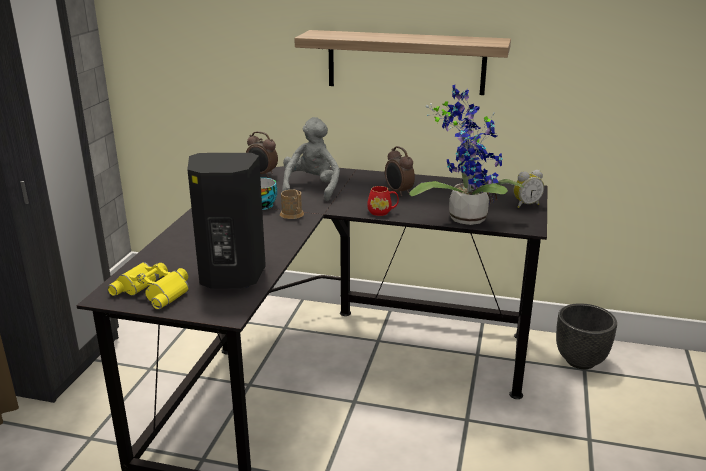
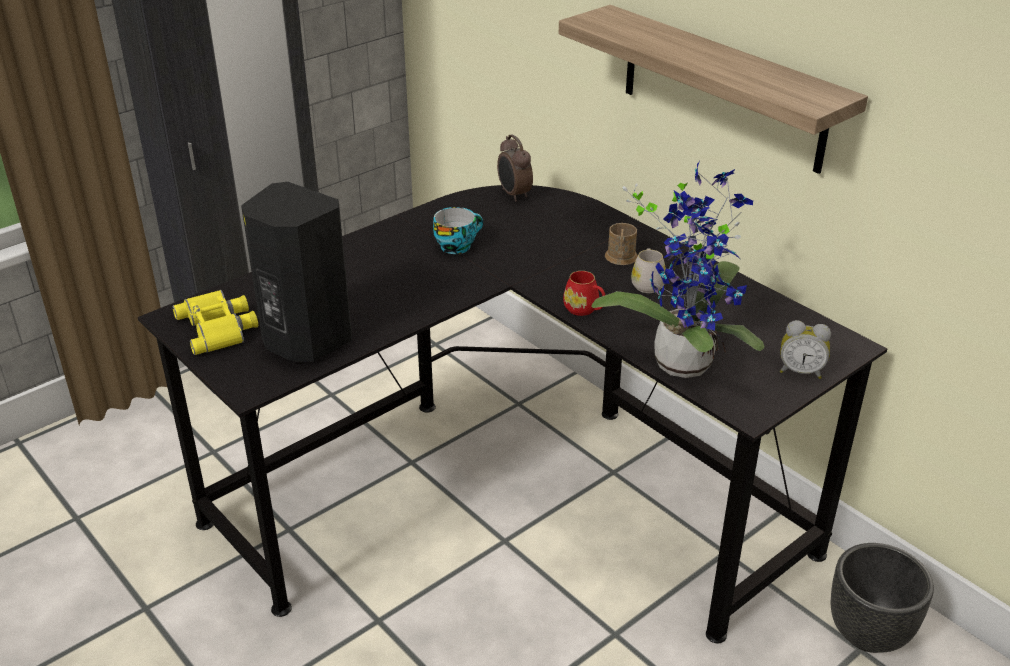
camera: 35 degrees right, 10 degrees up
(293, 215) = (472, 275): brown mug -> brown mug (620, 259)
(312, 188) = (546, 238): grey plush toy -> none
(398, 192) = (647, 283): alarm clock -> white mug

